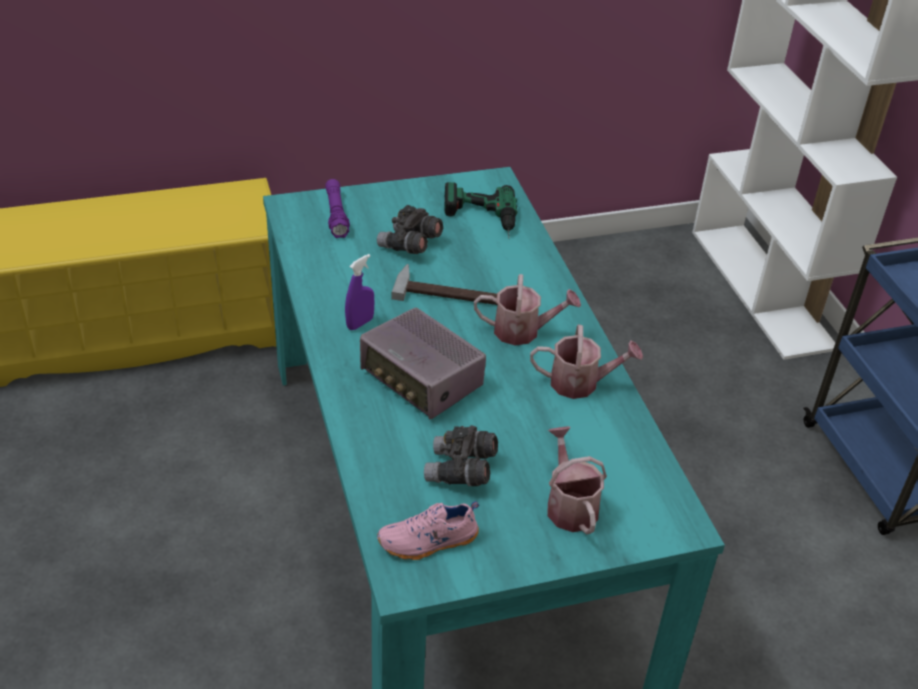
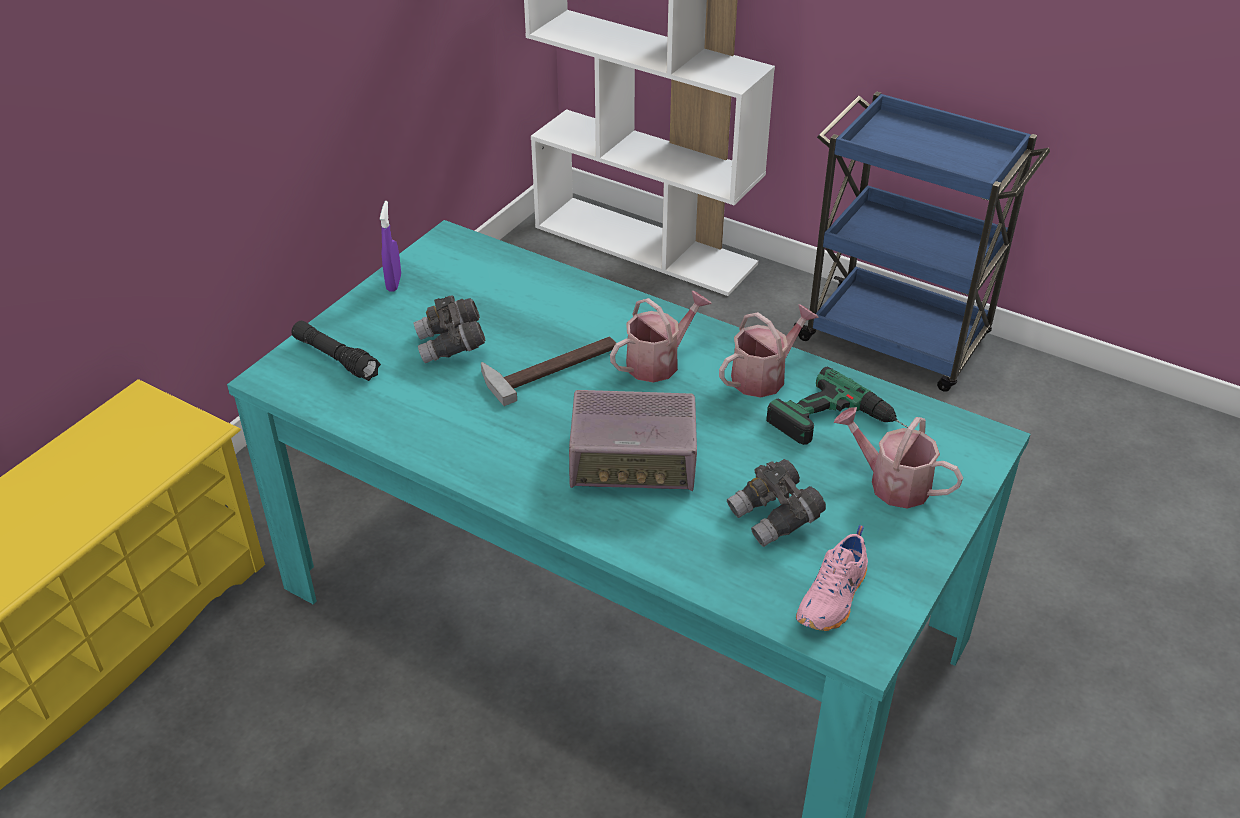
camera: 40 degrees left, 0 degrees up
(336, 215) = (336, 358): purple flashlight -> black flashlight
(360, 323) = (505, 447): purple spray bottle -> purple spray bottle (394, 283)
(480, 219) = (484, 283): power drill -> power drill (841, 426)

